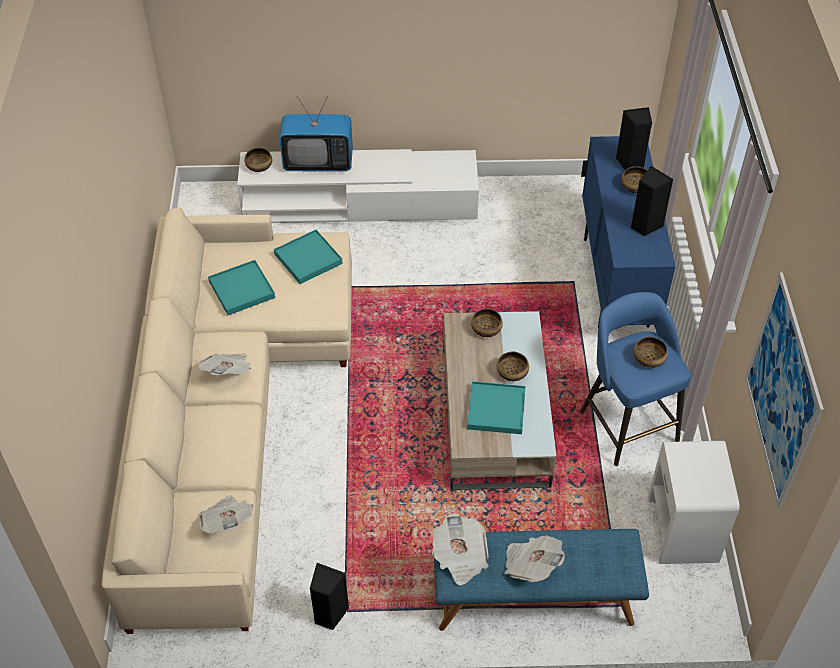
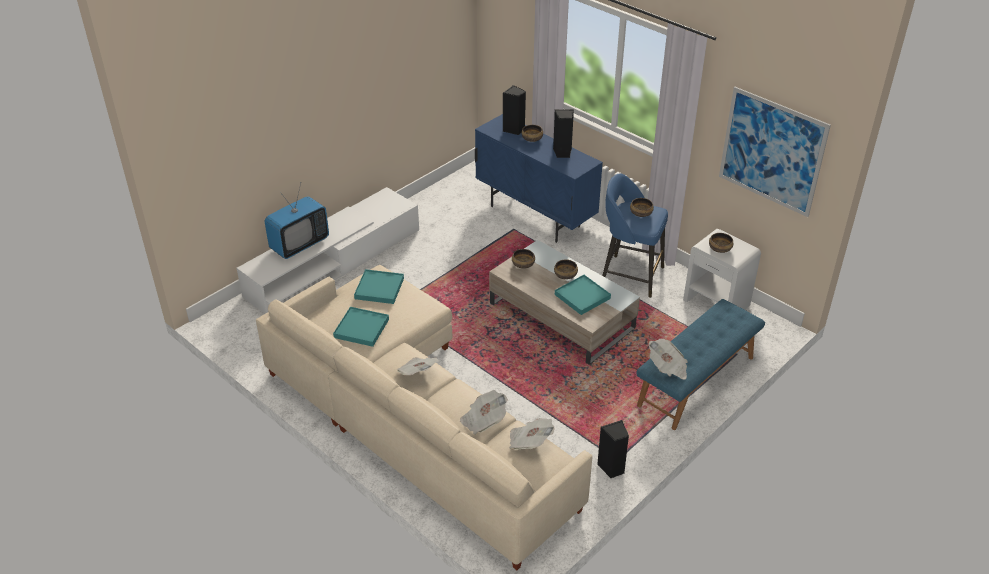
camera: 45 degrees left, 10 degrees down
(259, 166) = (261, 268): bowl -> bowl (719, 248)
(531, 565) = (703, 346): newspaper -> newspaper (483, 420)

